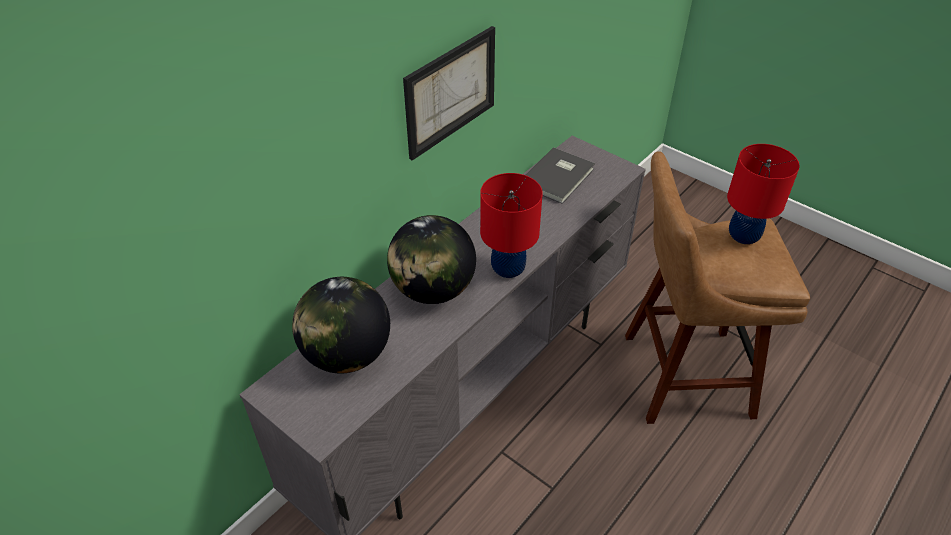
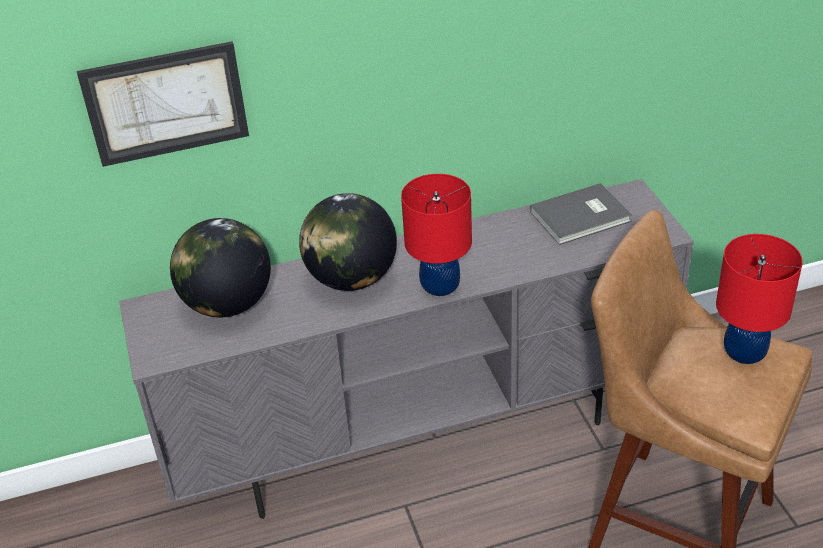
camera: 35 degrees right, 5 degrees down
(450, 92) = (425, 73): picture -> picture (166, 103)

